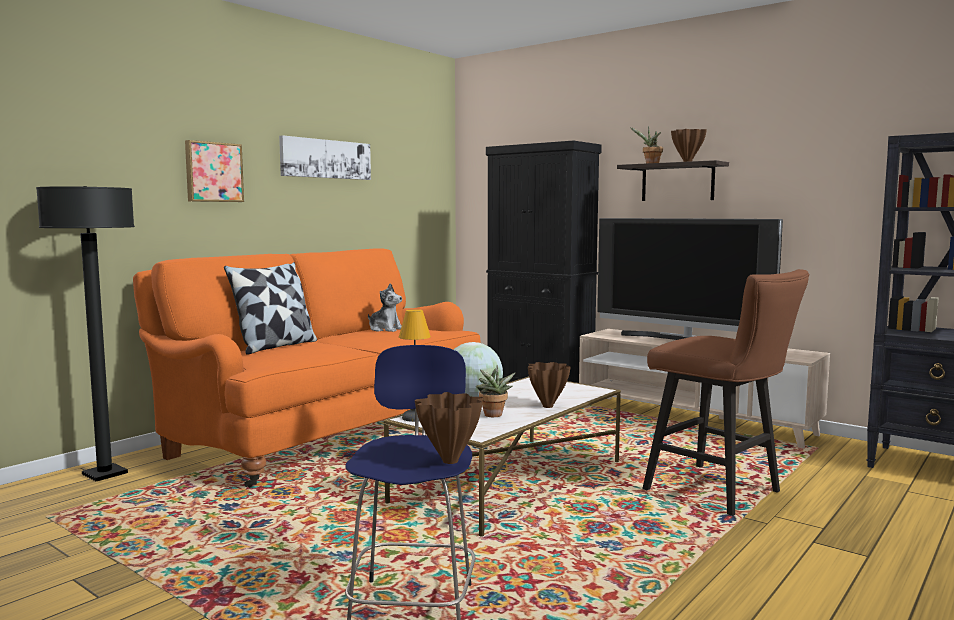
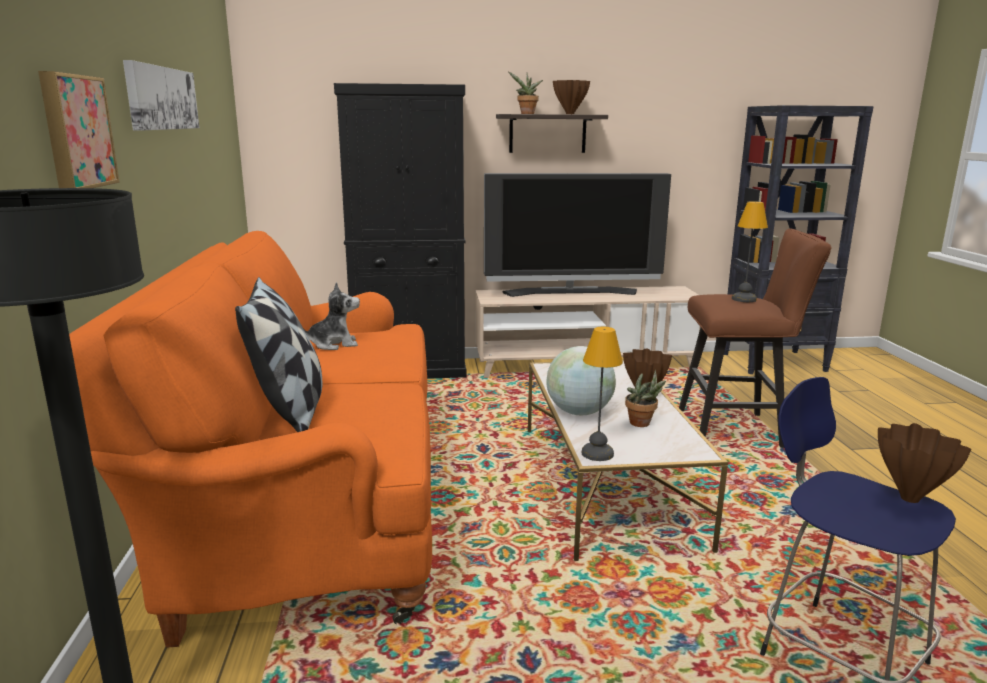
camera: 45 degrees left, 10 degrees up
(717, 339) = (744, 299): none -> table lamp

